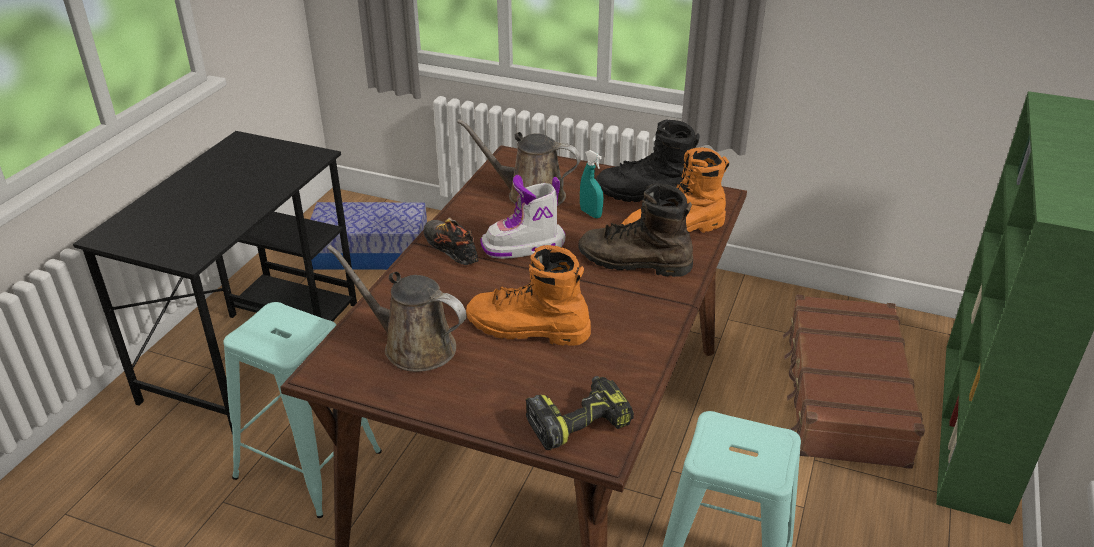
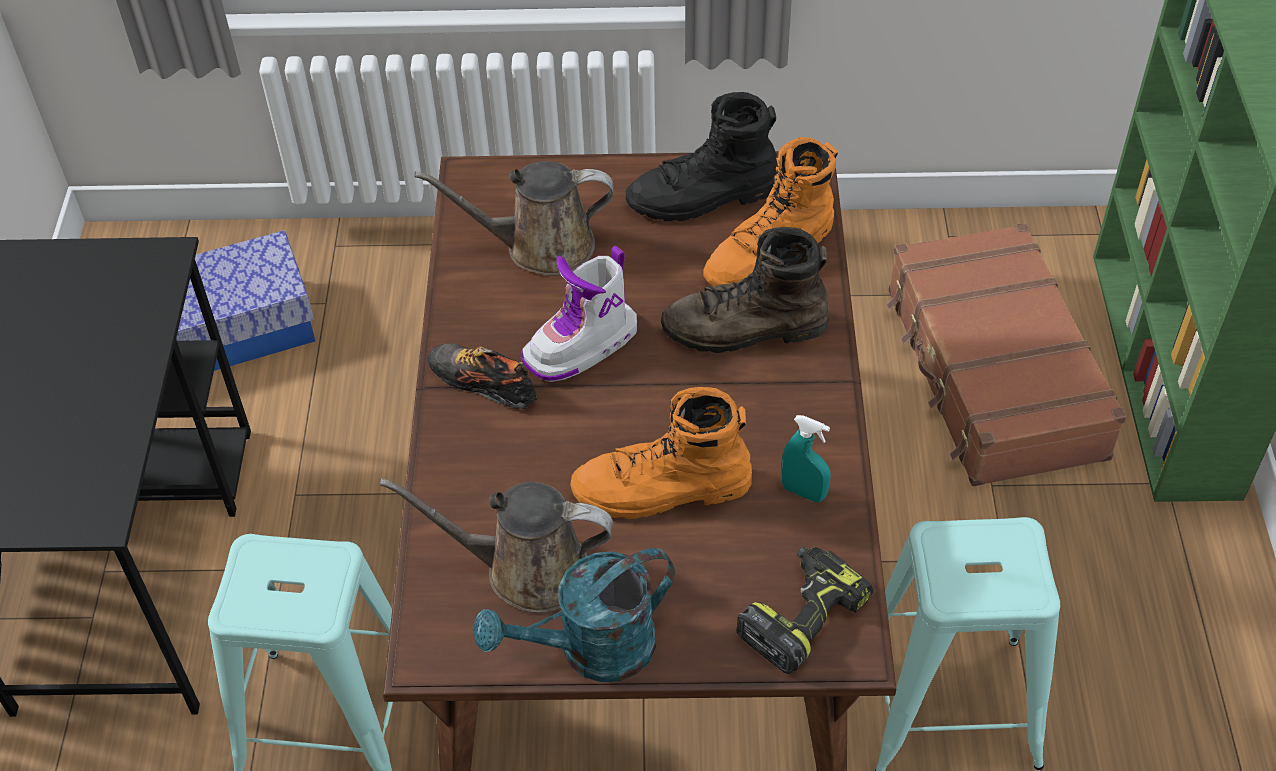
camera: 20 degrees left, 15 degrees up
(424, 400) = (591, 651): none -> turquoise watering can
(590, 213) = (644, 257): turquoise spray bottle -> turquoise spray bottle (803, 492)

